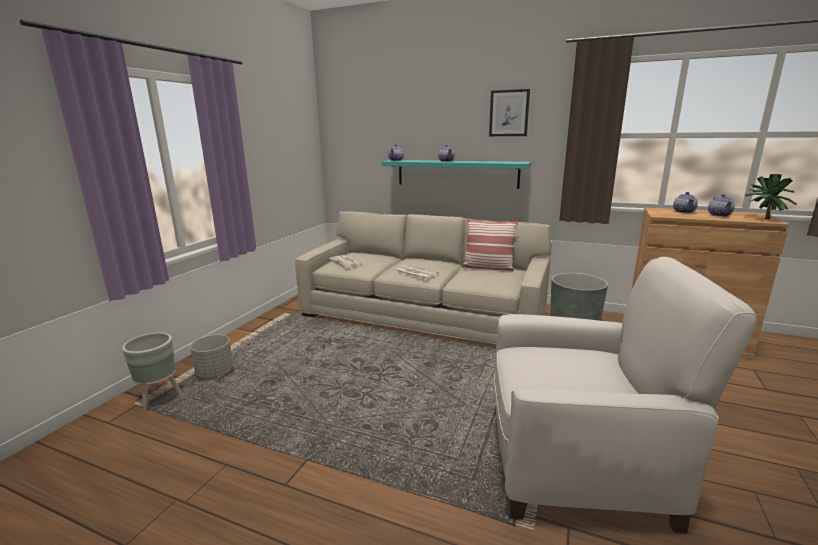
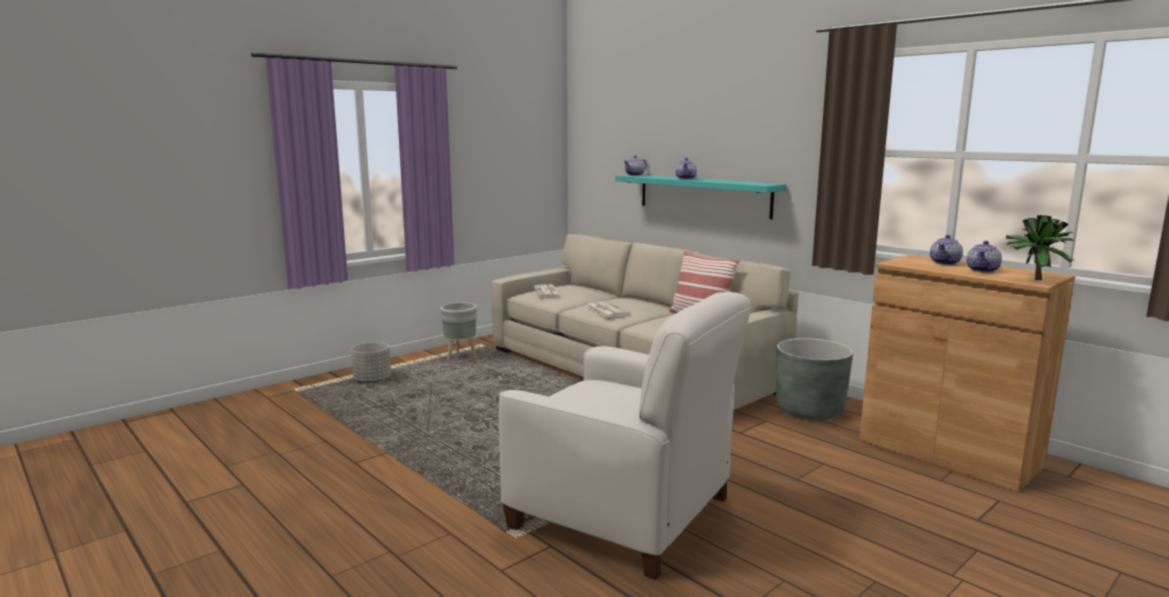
camera: 25 degrees right, 5 degrees down
(160, 398) = (315, 389): grey planter -> grey planter (461, 358)
(509, 113) = (761, 120): picture -> none

